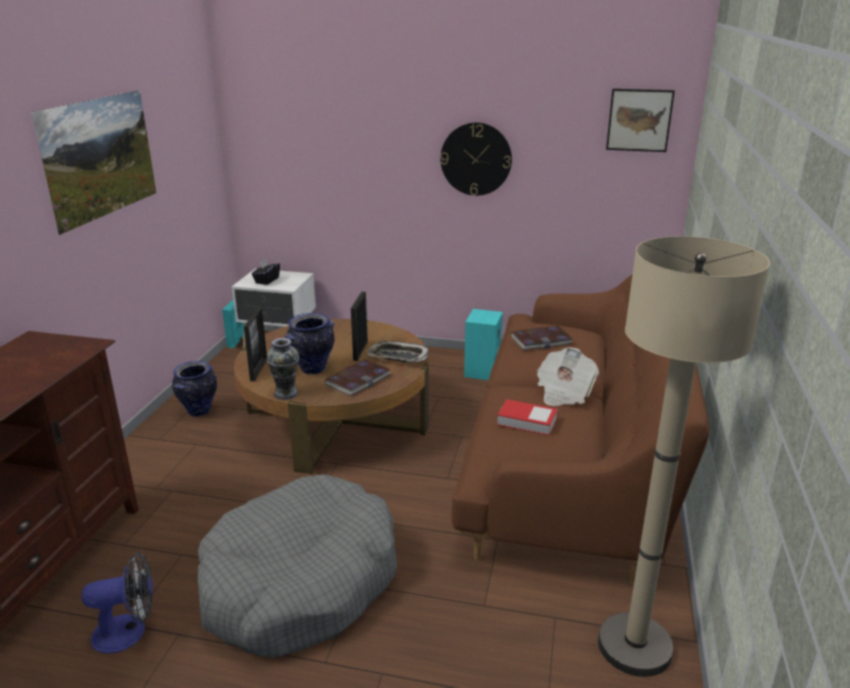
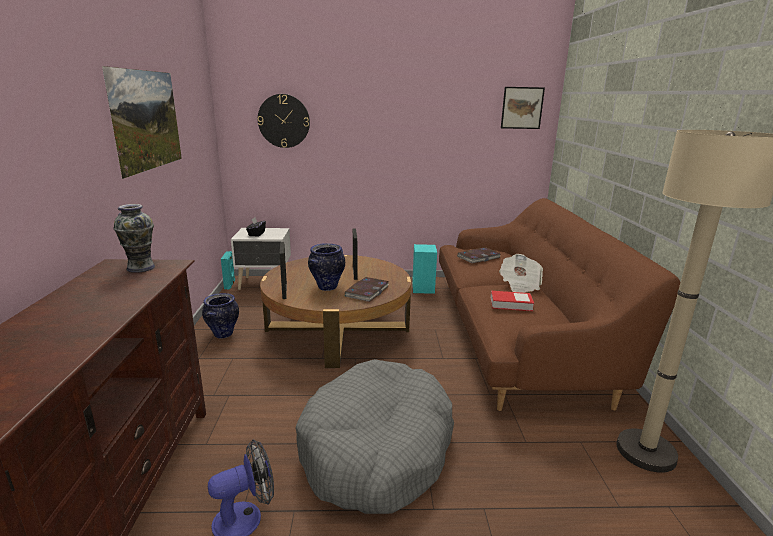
camera: 15 degrees left, 5 degrees down
(285, 394) = (317, 305): vase -> vase (140, 268)
(397, 356) = (385, 274): tray -> none
(476, 159) = (412, 137): wall clock -> wall clock (284, 121)

